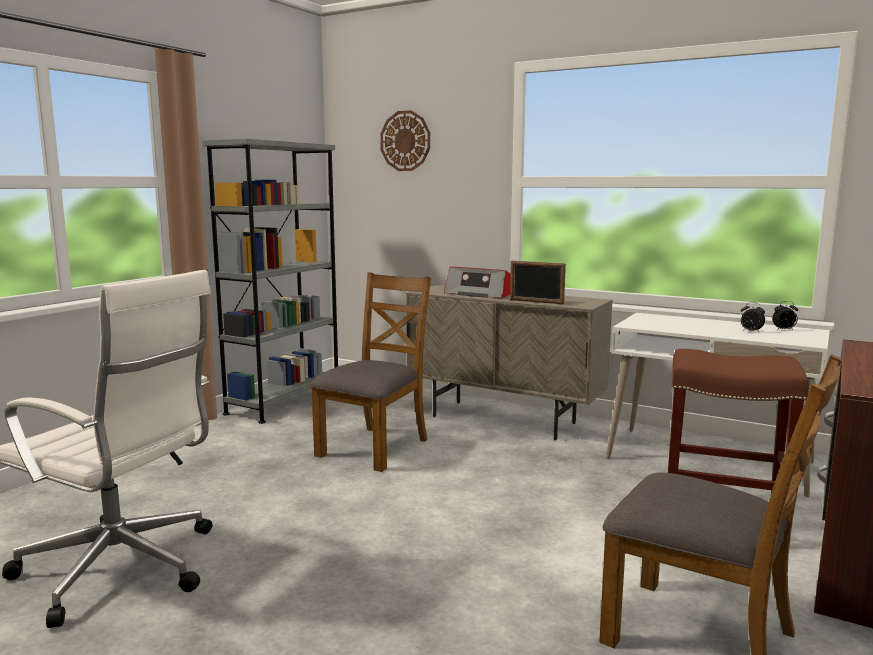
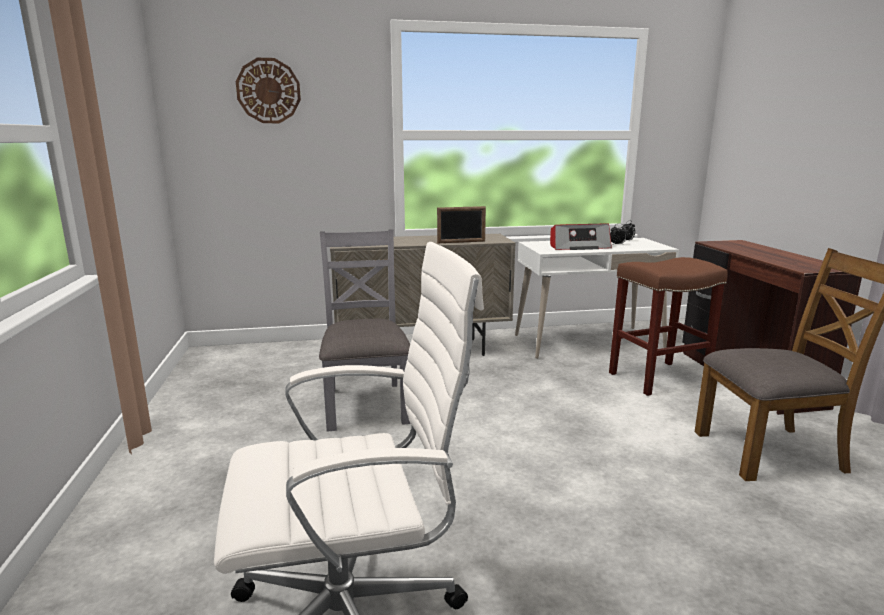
camera: 40 degrees left, 5 degrees up
(284, 402) = (194, 390): grey bookcase -> none
(374, 447) = (366, 405): brown chair -> grey chair
(479, 294) = (397, 241): radio -> radio (578, 247)

